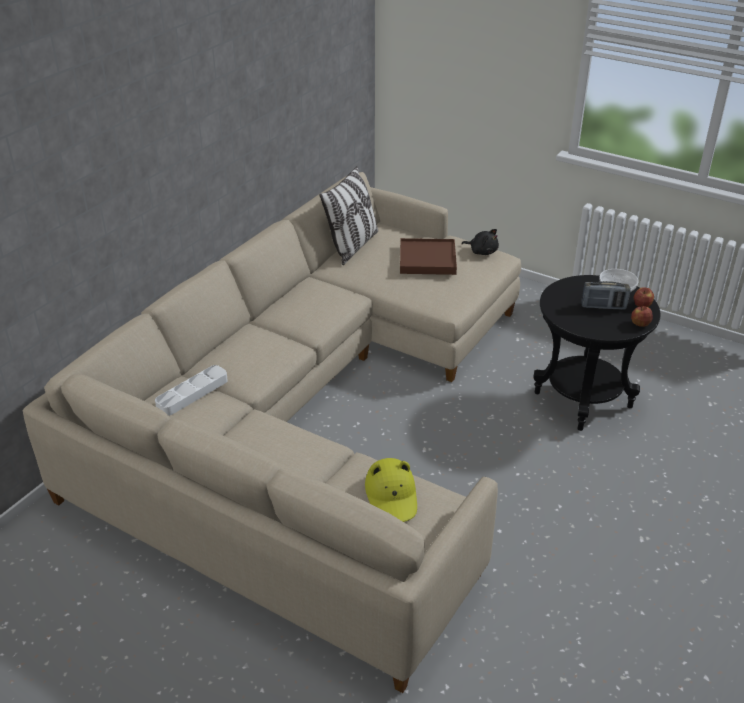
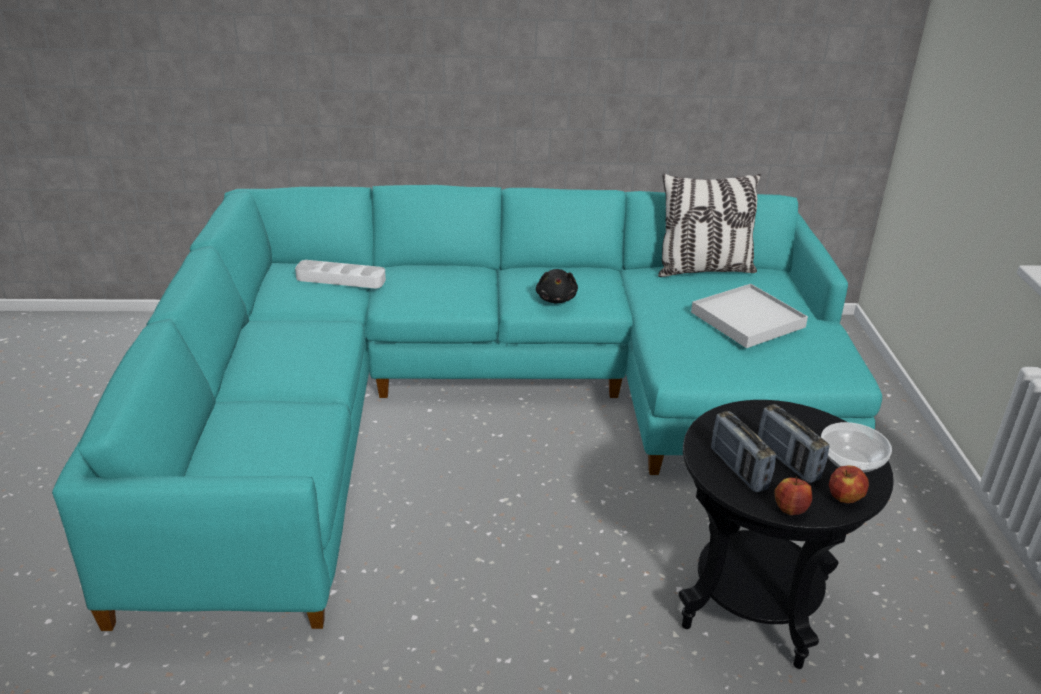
camera: 55 degrees right, 5 degrees down
(313, 417) = (478, 402): beige sofa -> turquoise sofa
(392, 496) = (272, 444): yellow hat -> none
(427, 259) = (748, 320): brown tray -> white tray
(482, 251) = (838, 355): black plush toy -> black plush toy (556, 299)
(599, 323) = (738, 469): none -> radio

